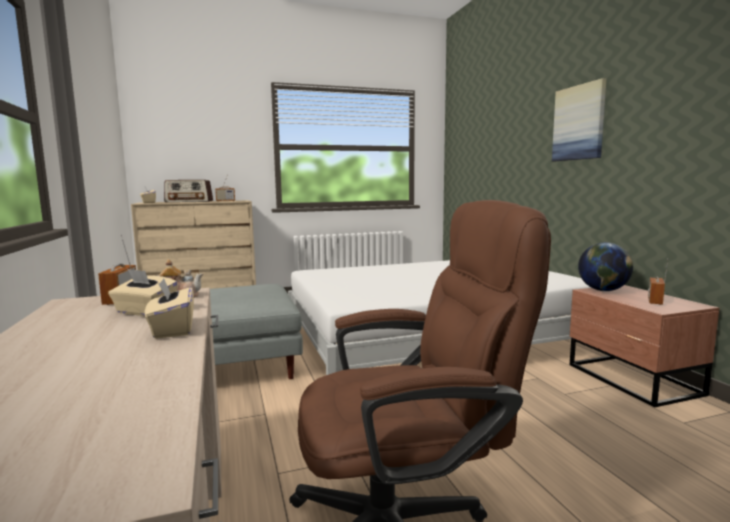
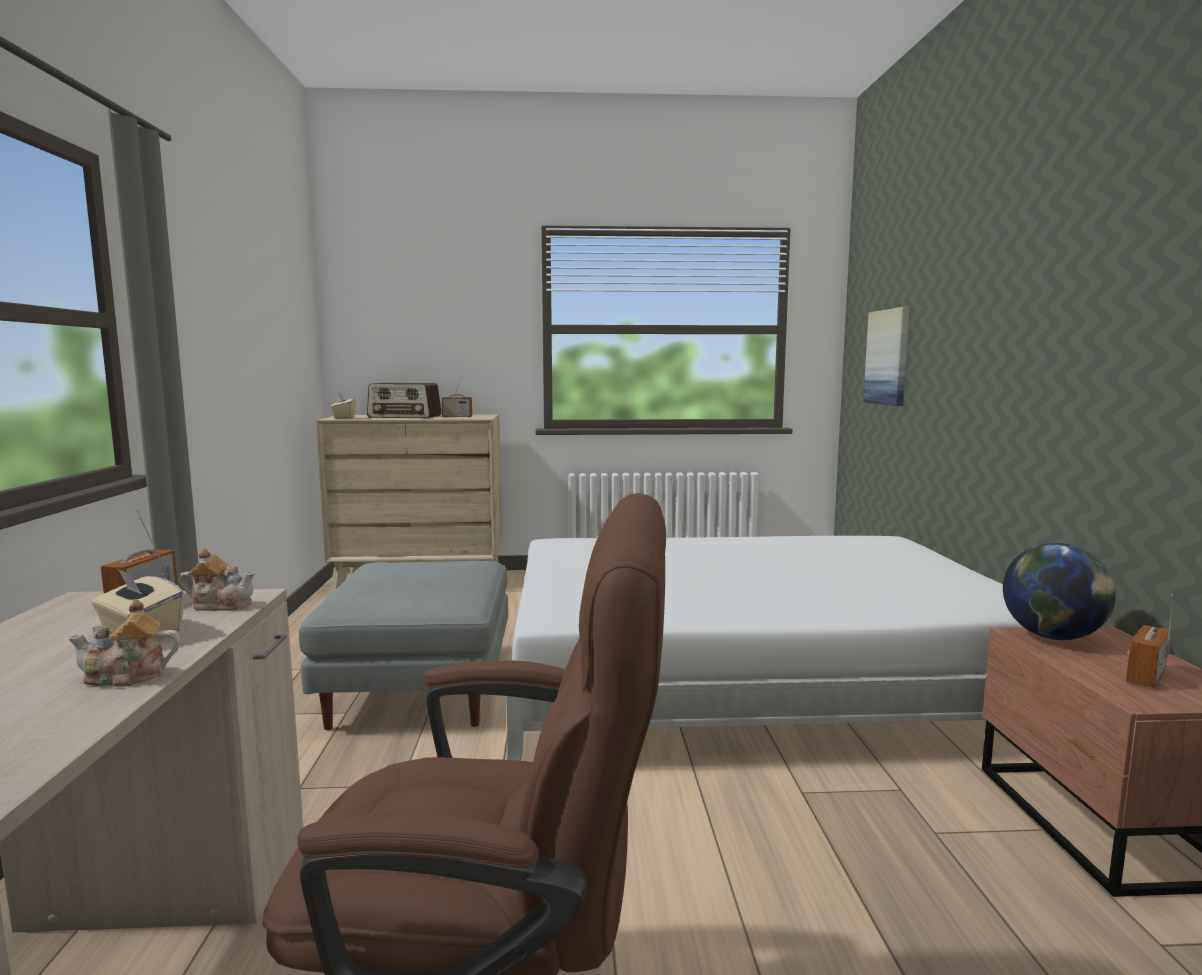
camera: 15 degrees right, 0 degrees up
(172, 330) = (127, 677): beige tissue box -> teapot
(579, 123) = (1051, 298): picture -> picture (888, 357)

